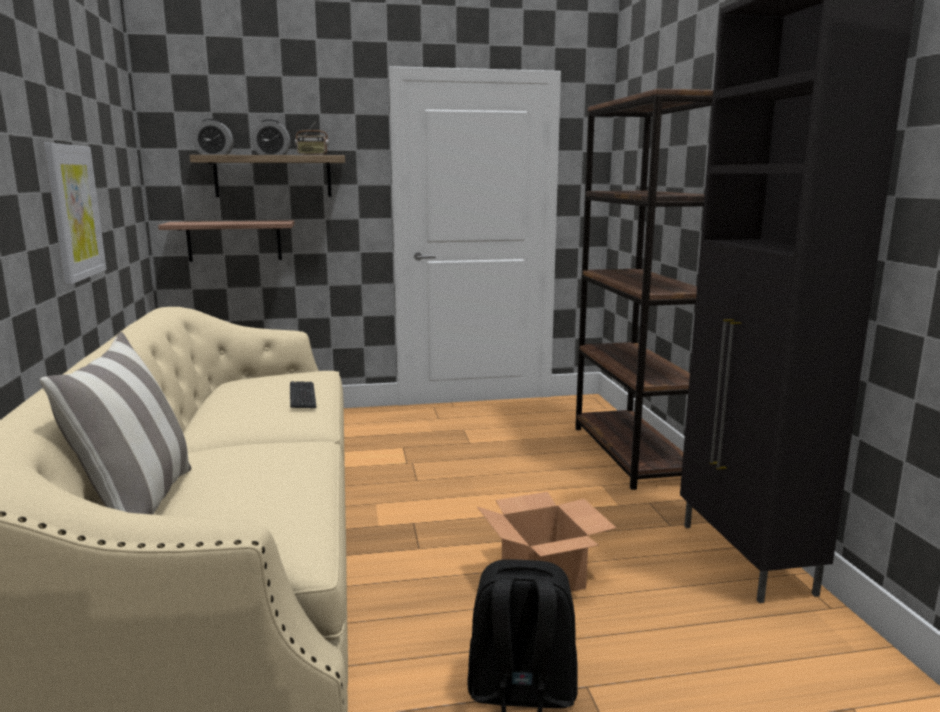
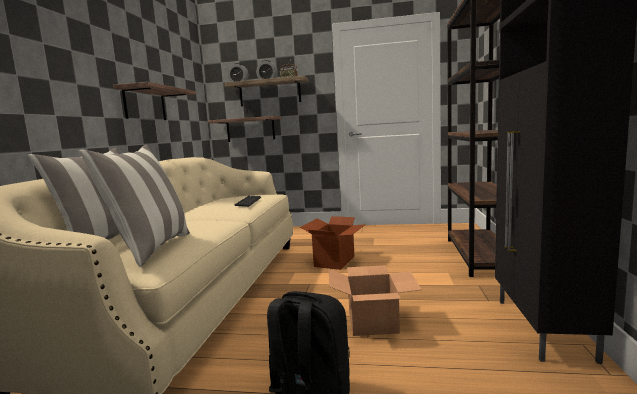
camera: 20 degrees right, 5 degrees down
(74, 212) = (145, 104): picture -> shelf
(254, 517) = (151, 249): none -> pillow
(429, 478) = (335, 261): none -> cardboard box

